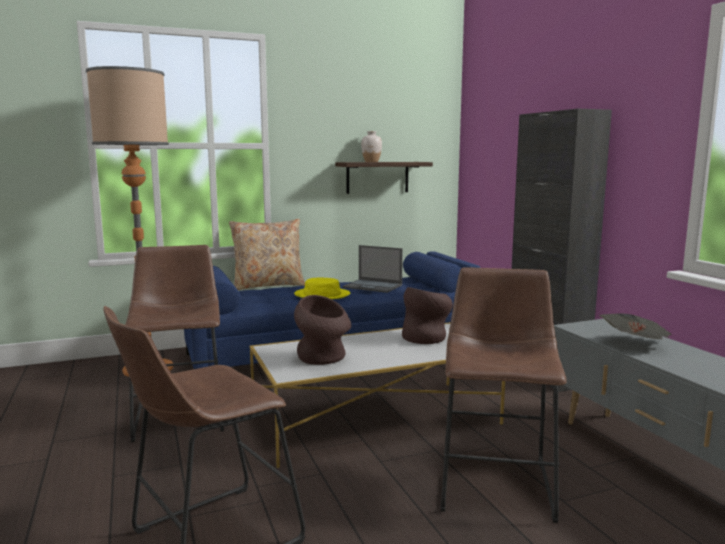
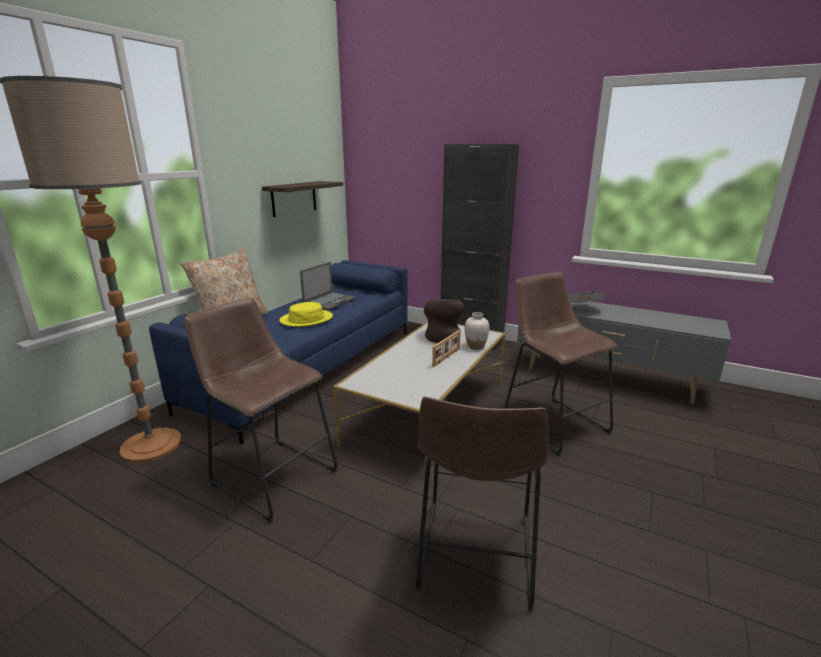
camera: 40 degrees left, 10 degrees up
(323, 359) = (414, 377): brown vase -> none
(371, 161) = (293, 184): white vase -> white vase (475, 346)
(373, 286) = (330, 301): laptop -> laptop turned 45 degrees counterclockwise
(390, 354) = (447, 357): none -> picture frame

